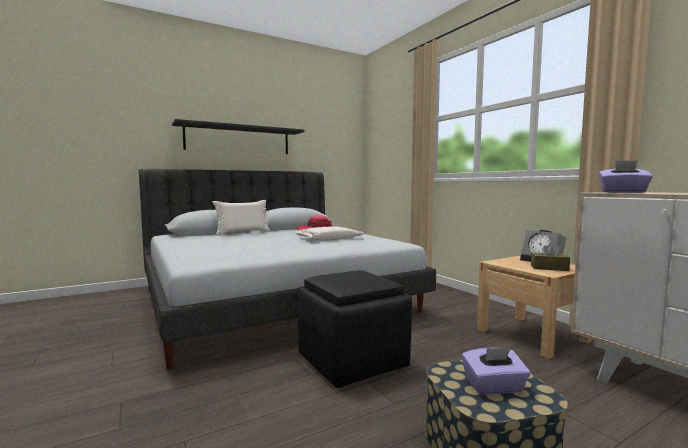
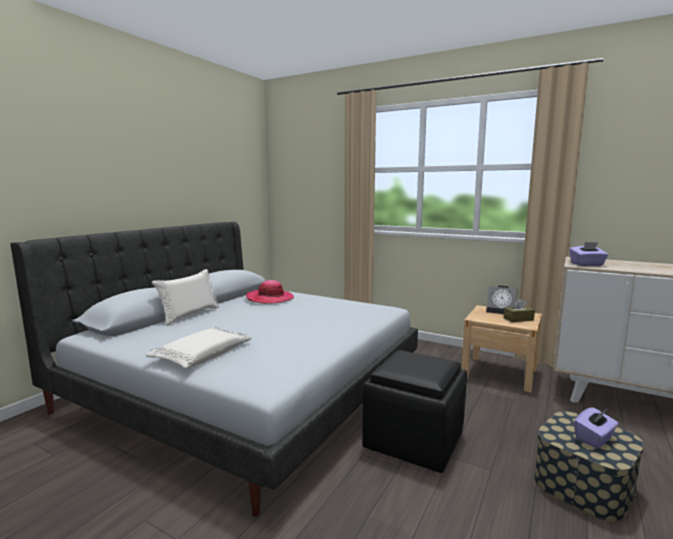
camera: 30 degrees left, 5 degrees up
(238, 140) = (139, 187): black shelf -> none
(329, 238) = (309, 310): white pillow -> white pillow (202, 353)

